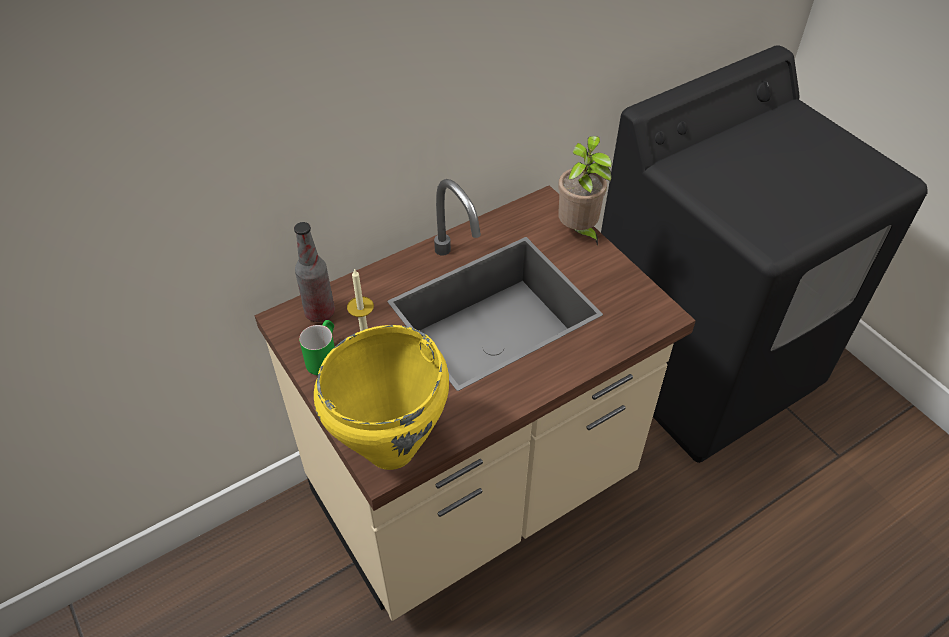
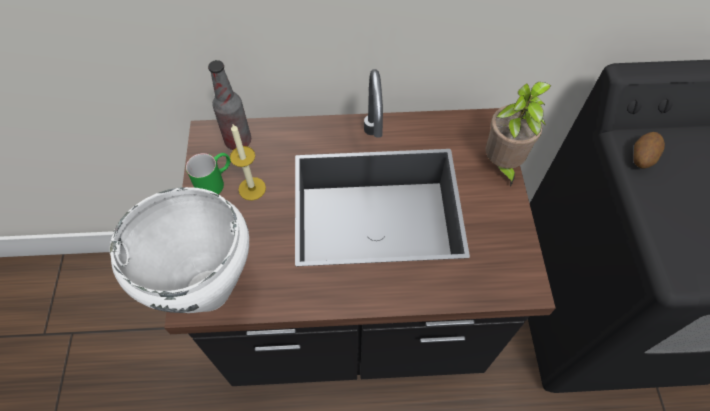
camera: 30 degrees right, 10 degrees up
(392, 449) = (209, 291): yellow cooking pot -> white cooking pot
(474, 491) = (355, 317): beige counter -> black counter
(688, 176) = (641, 158): none -> potato

